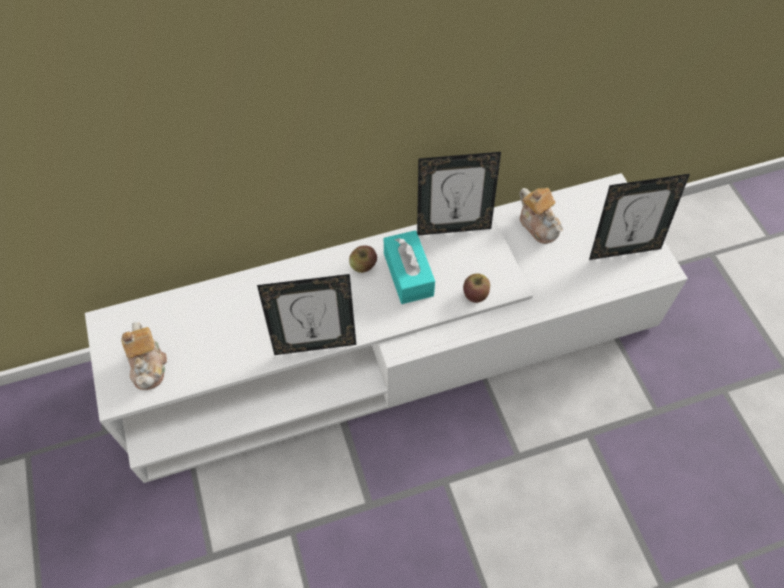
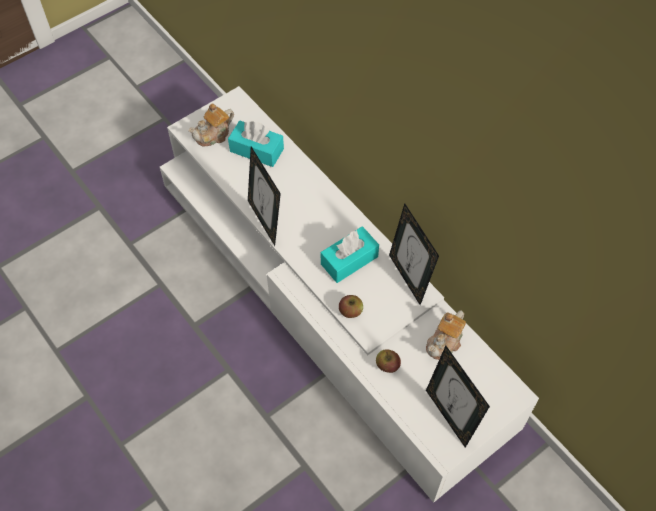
camera: 70 degrees right, 0 degrees up
(202, 322) = (256, 150): none -> turquoise tissue box
(363, 266) = (344, 228): apple -> apple (387, 365)

